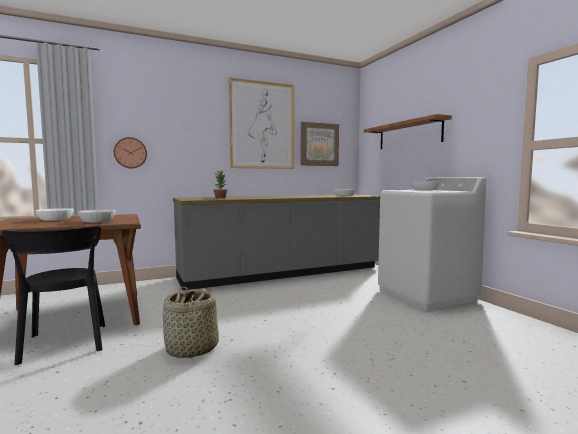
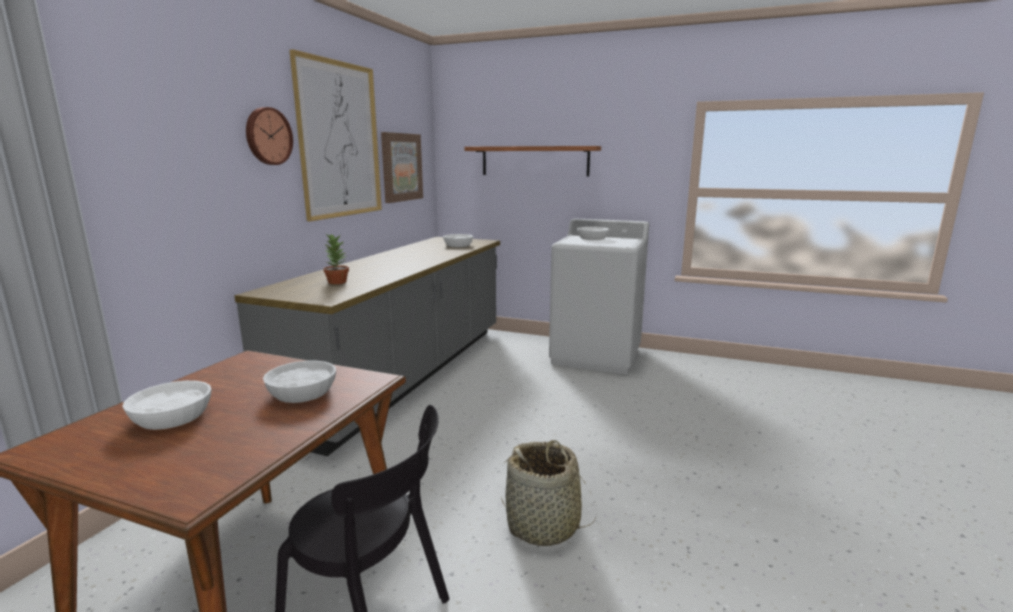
camera: 45 degrees left, 10 degrees up
(130, 153) = (144, 216): wall clock -> wall clock (267, 136)

